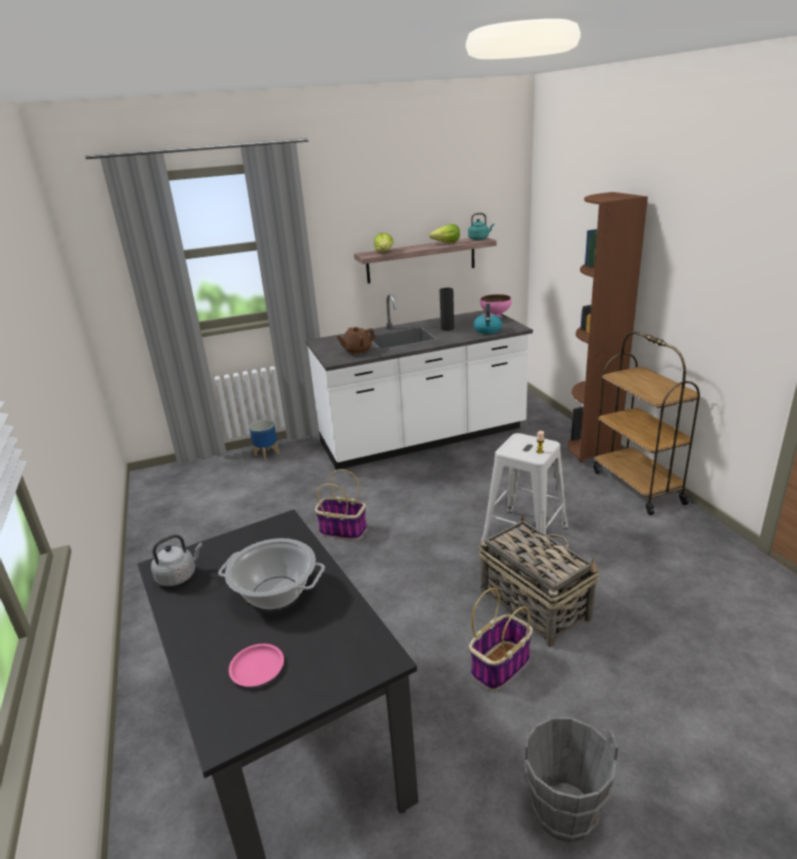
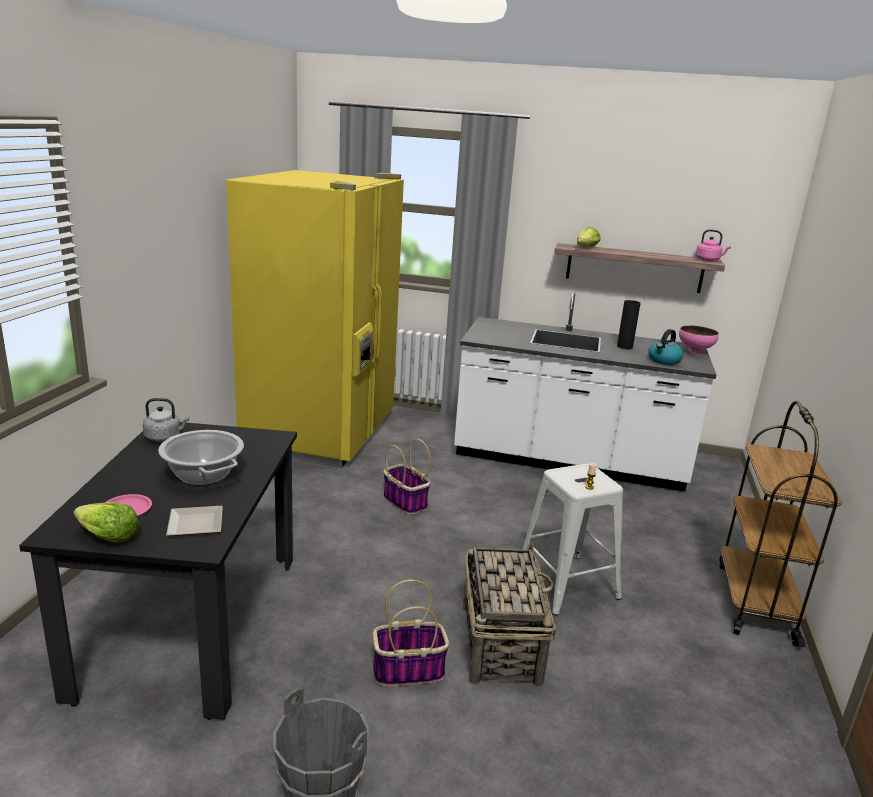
camera: 30 degrees right, 5 degrees down
(198, 501) = (322, 431): none -> yellow fridge
(267, 454) = (413, 419): planter -> none
(342, 640) = (197, 523): none -> plate
(357, 351) = (507, 338): brown teapot -> none
(446, 243) = (665, 255): lettuce -> lettuce (107, 537)
(479, 239) = (709, 260): turquoise kettle -> pink kettle
(588, 451) = (739, 545): brown bookcase -> none

